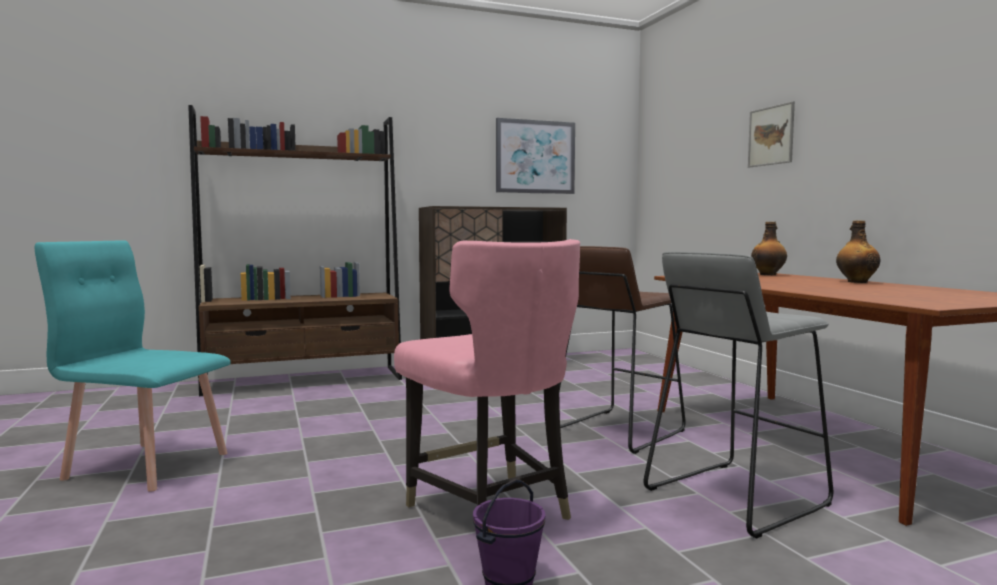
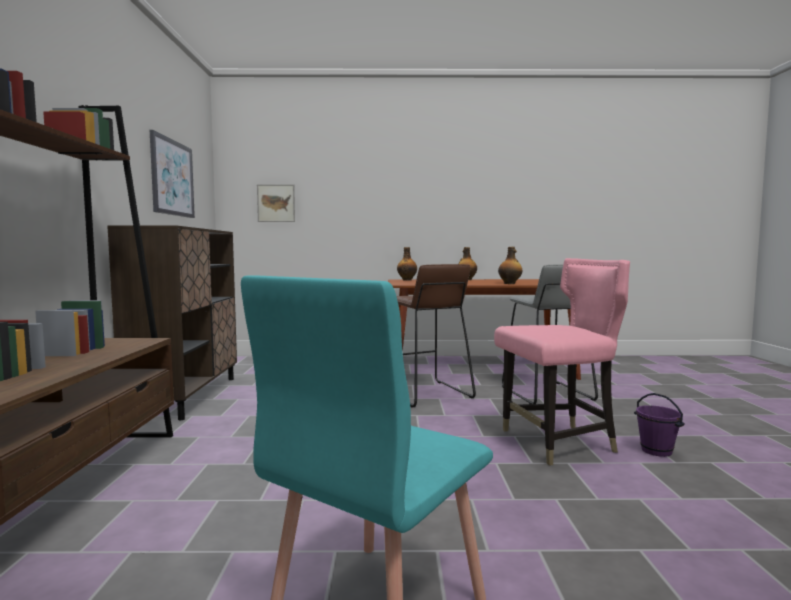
camera: 70 degrees left, 0 degrees up
(771, 136) = (374, 191): picture -> picture (276, 203)
(817, 291) = (510, 283): none -> bottle

